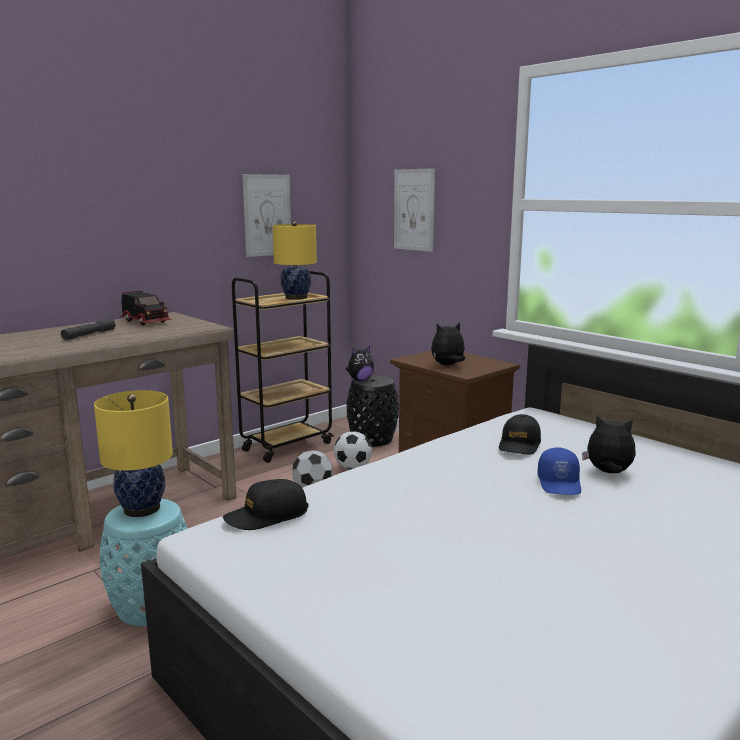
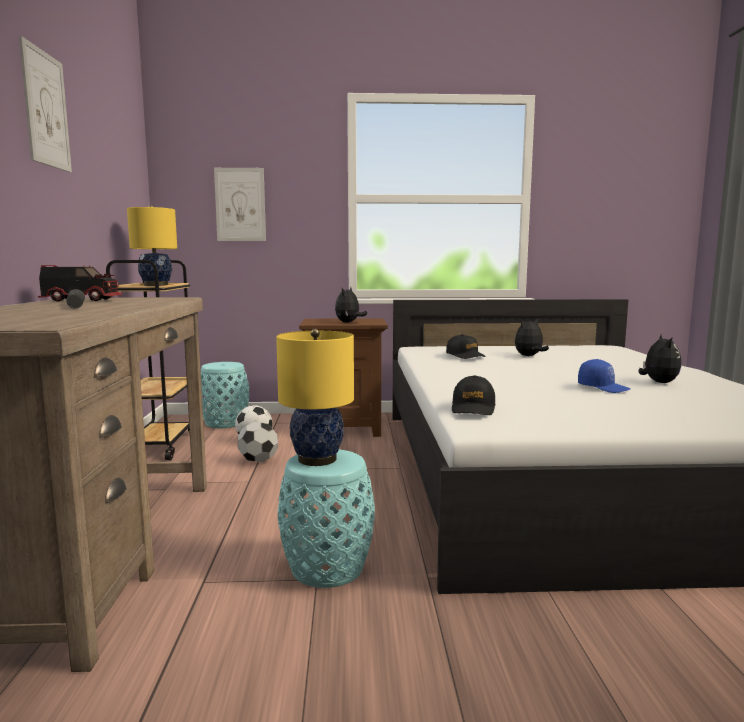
camera: 50 degrees left, 5 degrees down
(267, 215) = (110, 198): picture -> picture (46, 109)
(360, 380) = (212, 366): plush toy -> plush toy (658, 382)
(372, 439) = (225, 423): black stool -> turquoise stool
(560, 484) = (532, 362): blue cap -> blue cap (603, 387)

